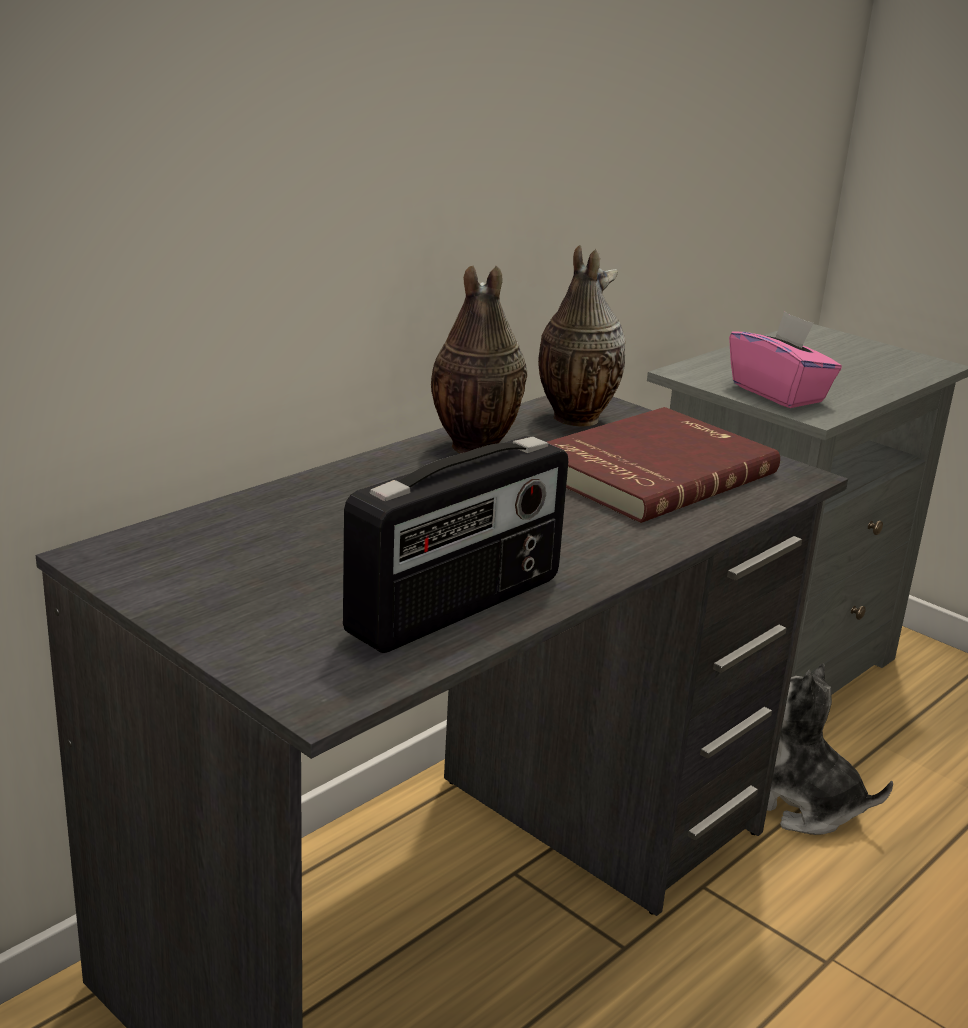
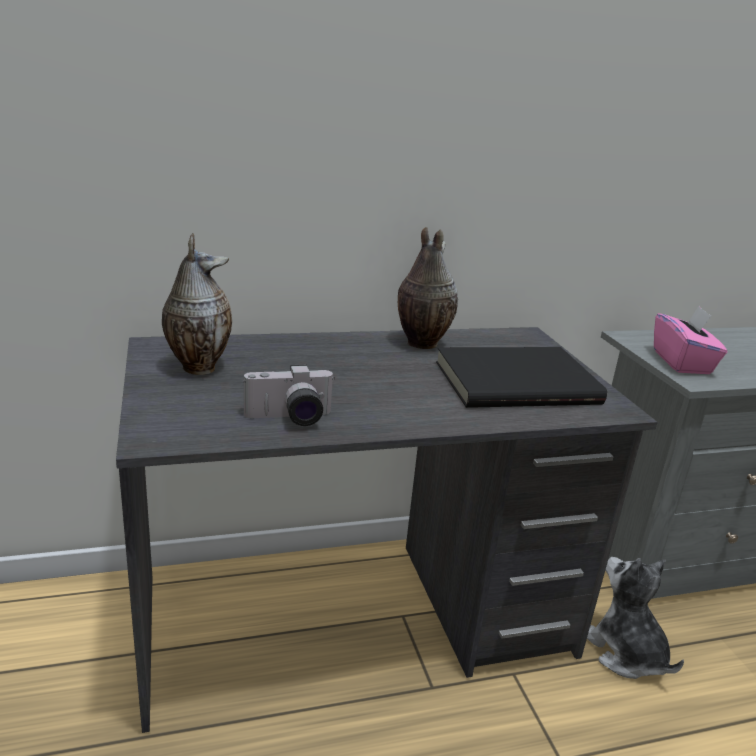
camera: 30 degrees right, 0 degrees up
(458, 607) = (289, 419): radio -> camera
(572, 418) = (505, 343): vase -> vase (198, 366)
(649, 470) = (515, 381): red book -> black book

